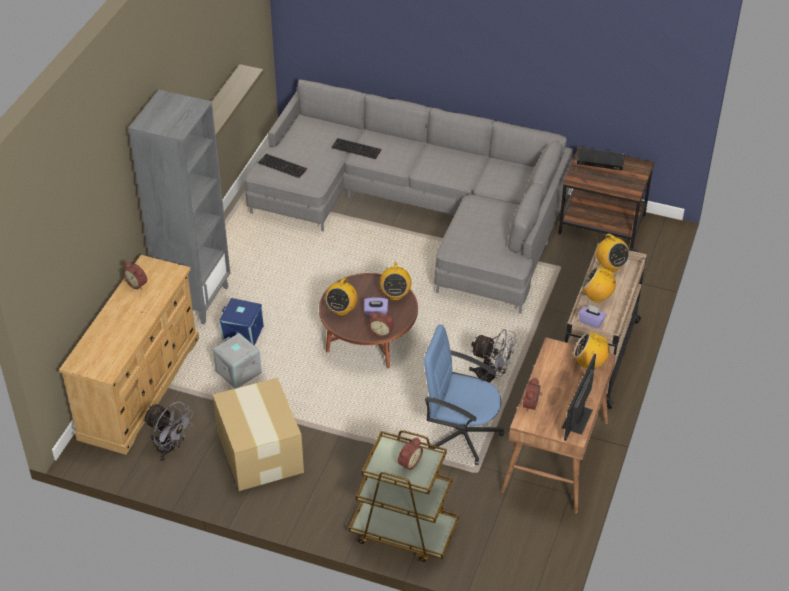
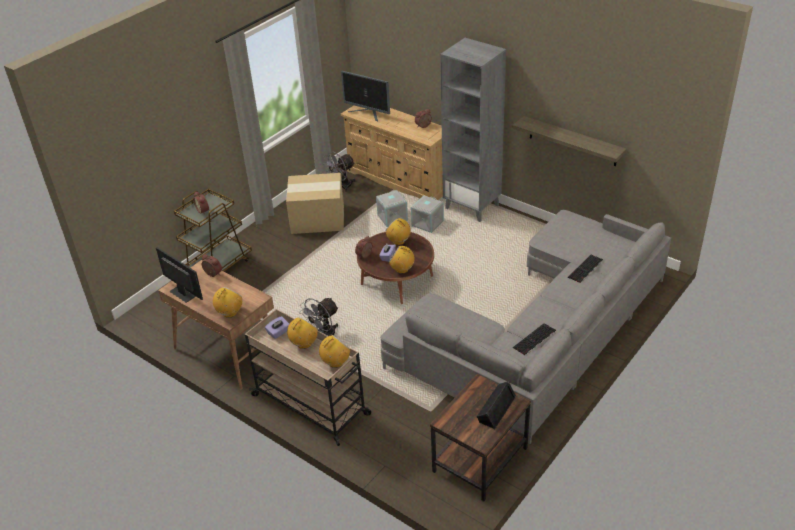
camera: 110 degrees right, 5 degrees down
(108, 351) = (368, 113): none -> monitor
(243, 334) = (428, 224): blue storage box -> grey storage box
(283, 166) = (571, 226): keyboard -> keyboard (534, 340)
(461, 434) = (278, 308): blue office chair -> none
(610, 266) = (335, 362): radio -> radio turned 150 degrees clockwise

